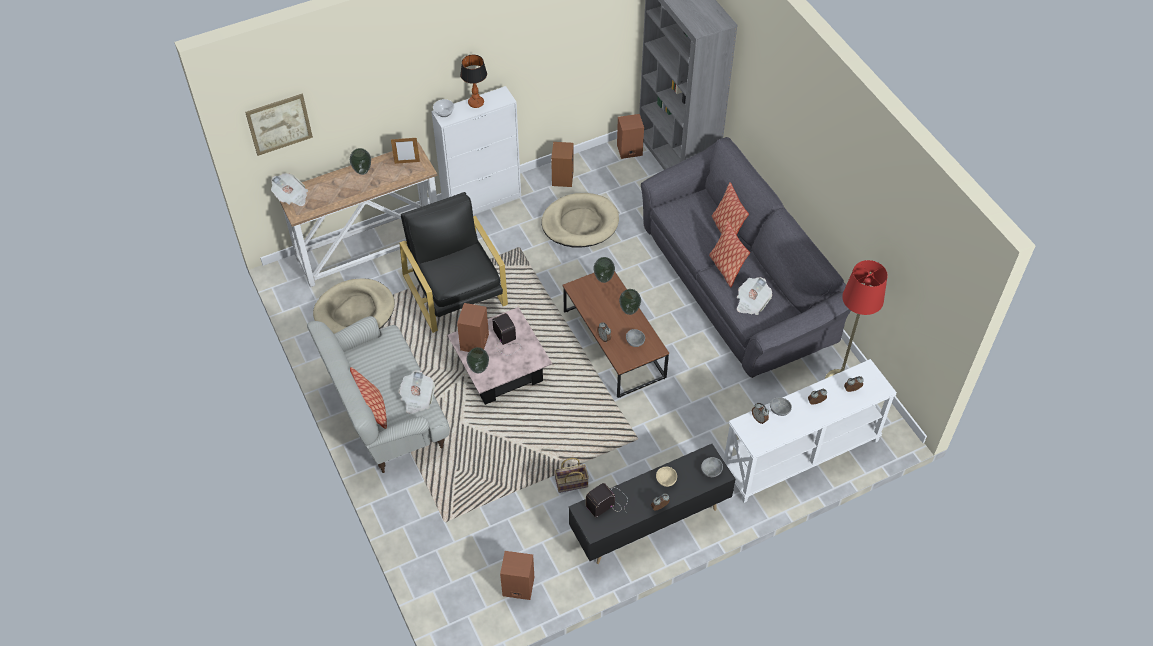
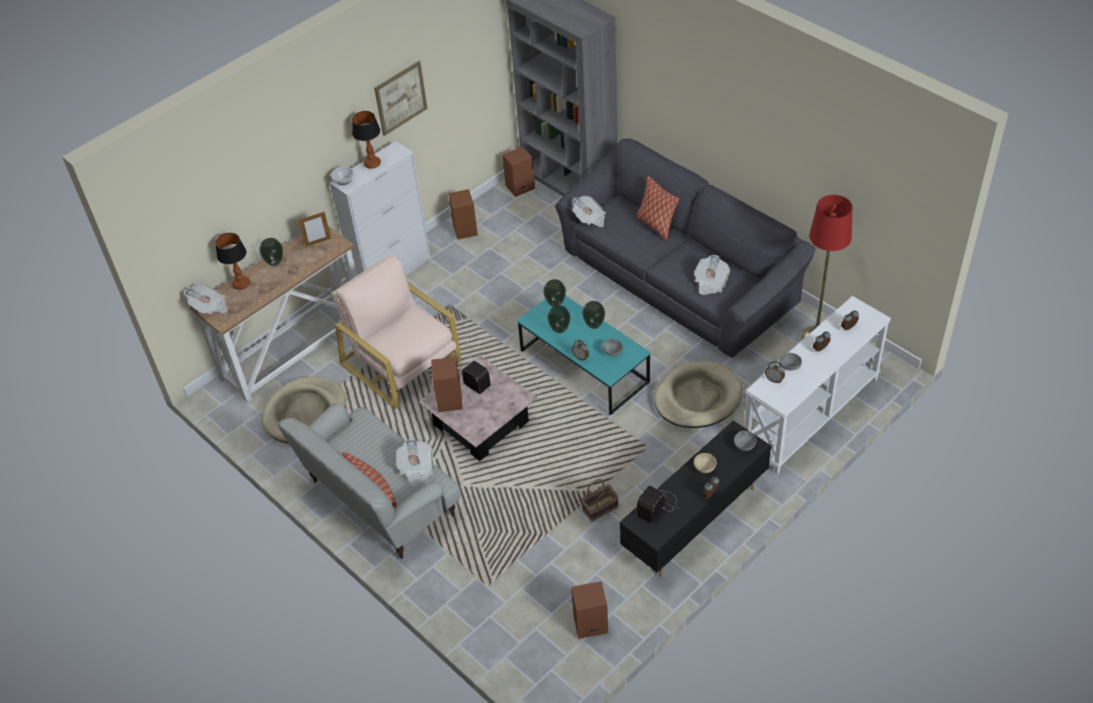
camera: 15 degrees left, 5 degrees down
(279, 124) = (183, 228): picture -> picture (400, 98)
(326, 183) = (241, 284): none -> table lamp
(455, 290) = (401, 363): black armchair -> beige armchair
(478, 369) = (465, 425): vase -> vase (559, 330)
(580, 223) = (501, 266): beige dog bed -> beige dog bed (697, 398)
(613, 344) = (584, 367): brown coffee table -> turquoise coffee table
(668, 205) = (590, 219): none -> newspaper
(726, 268) = (671, 260): pillow -> none

